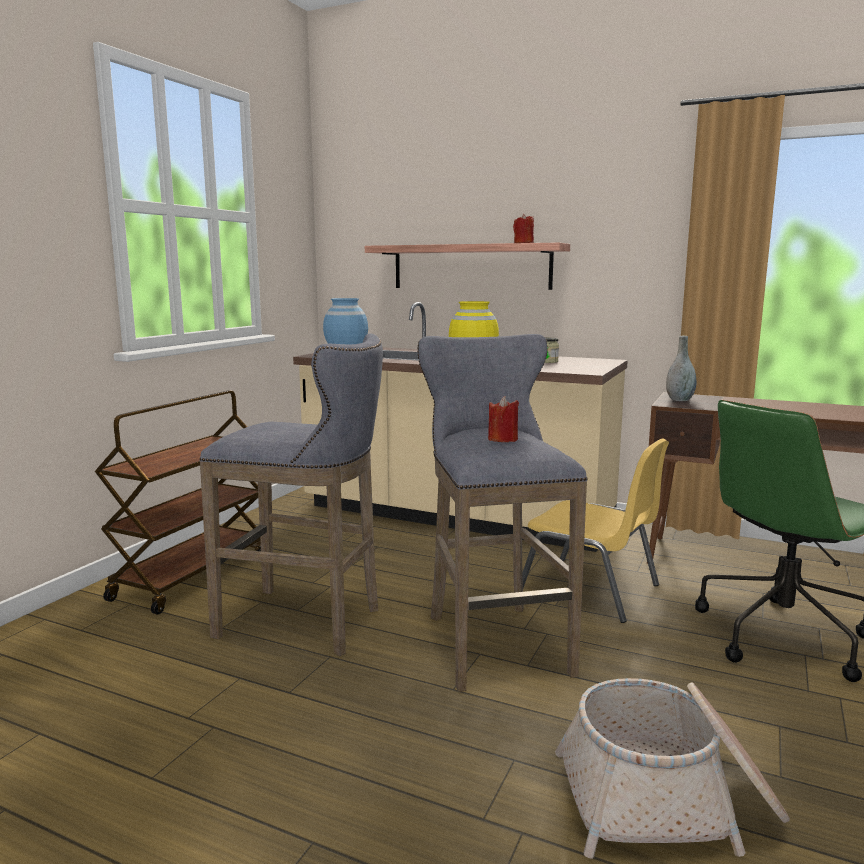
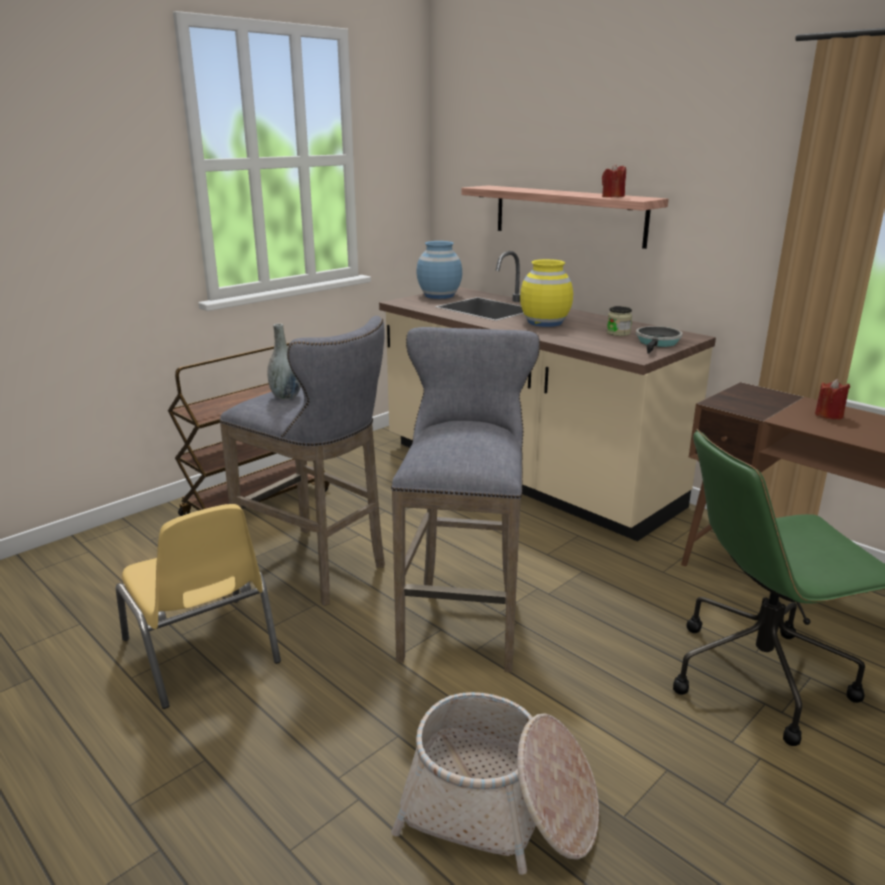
camera: 20 degrees right, 10 degrees up
(502, 439) = (461, 442): red candle -> red candle (829, 415)
(589, 364) = (657, 343): none -> frying pan
(591, 590) = (596, 584): yellow chair -> yellow chair (202, 652)
(679, 400) = (740, 397): grey vase -> grey vase (286, 396)

